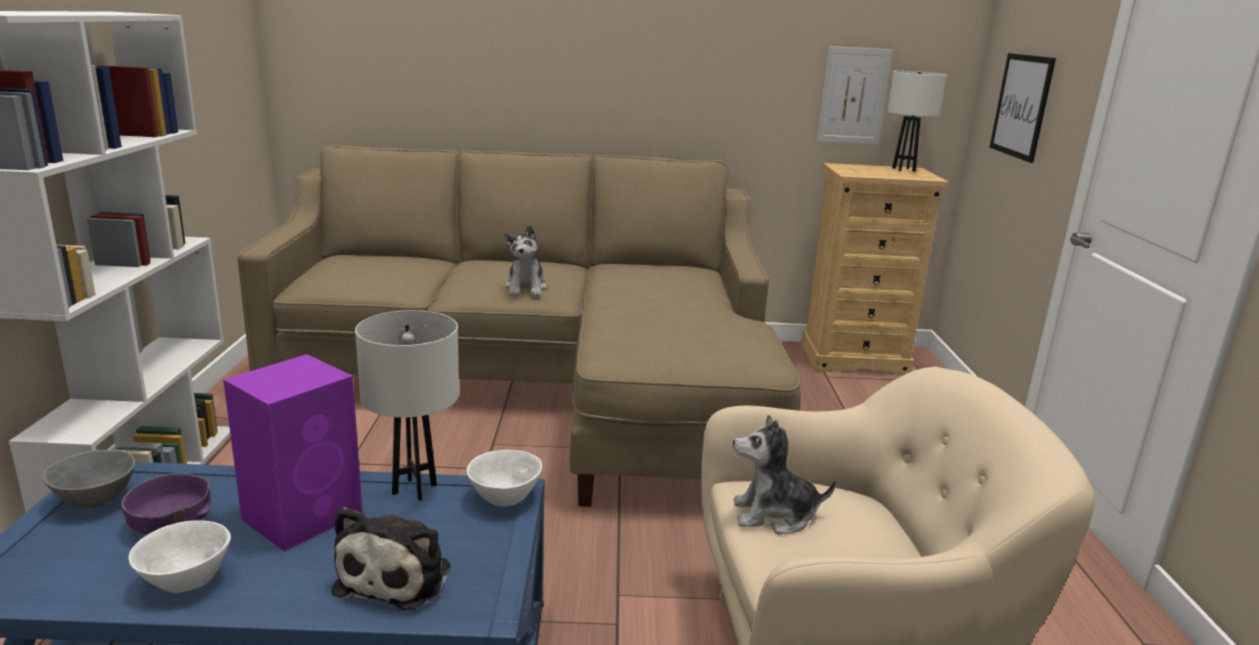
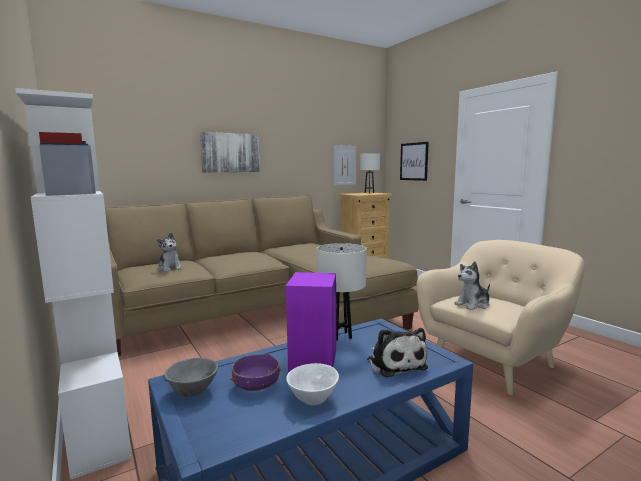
camera: 30 degrees left, 10 degrees down
(503, 497) = (380, 327): white bowl -> none
(526, 288) = (255, 260): plush toy -> plush toy (170, 268)
(574, 54) = (230, 152): none -> picture

